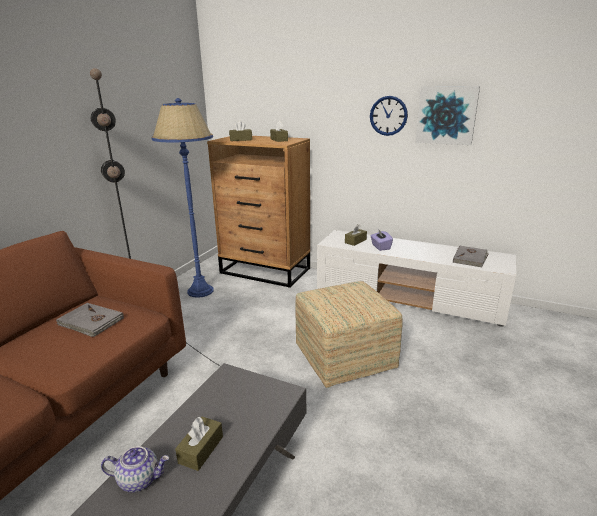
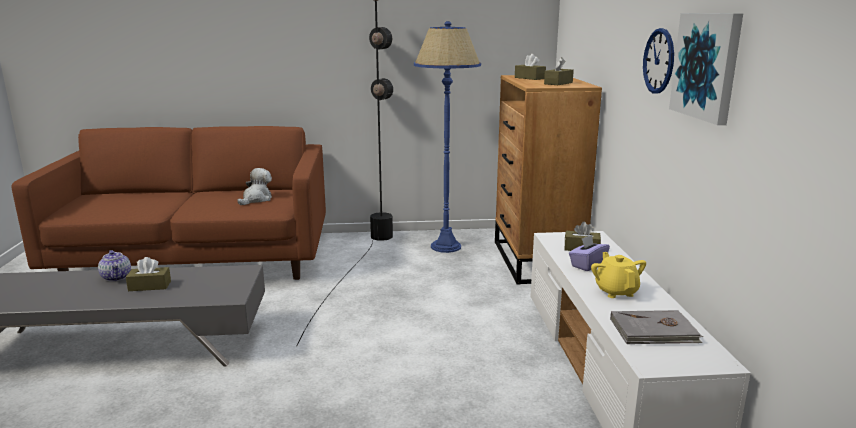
camera: 60 degrees right, 5 degrees down
(90, 322) = (256, 199): grey book -> plush toy
(345, 358) = (400, 354): ottoman -> none
(420, 251) = (616, 291): none -> yellow teapot

